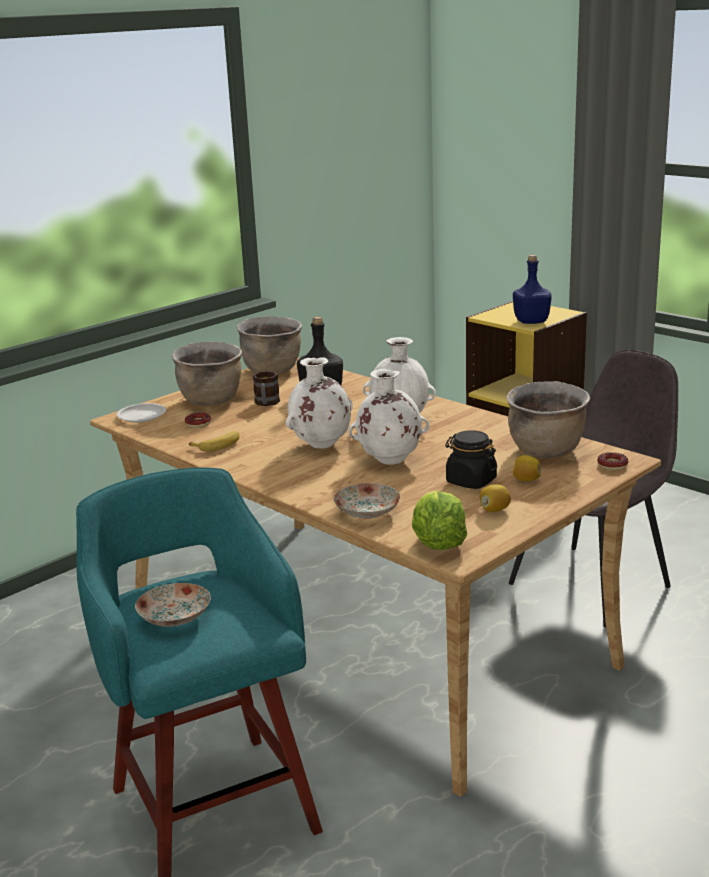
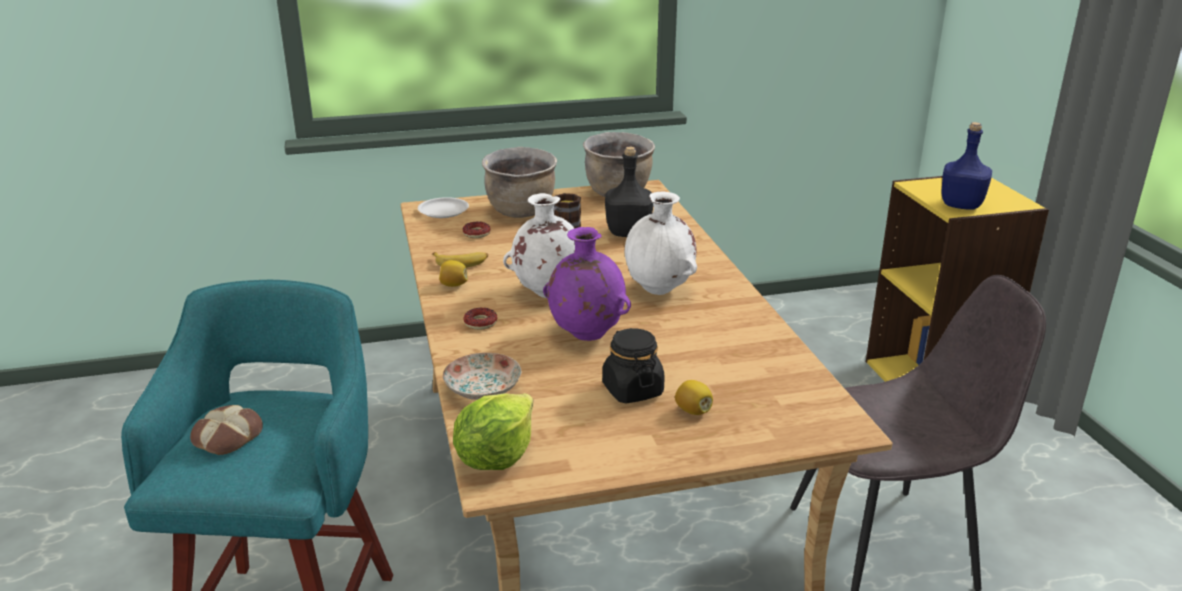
camera: 30 degrees right, 5 degrees up
(174, 618) = (227, 437): plate -> bread
(389, 461) = (586, 334): white vase -> purple vase
(494, 510) = (608, 438): lemon -> lemon (453, 285)
(546, 451) = (765, 381): brown cooking pot -> none
(612, 465) = (818, 428): donut -> donut (480, 323)

